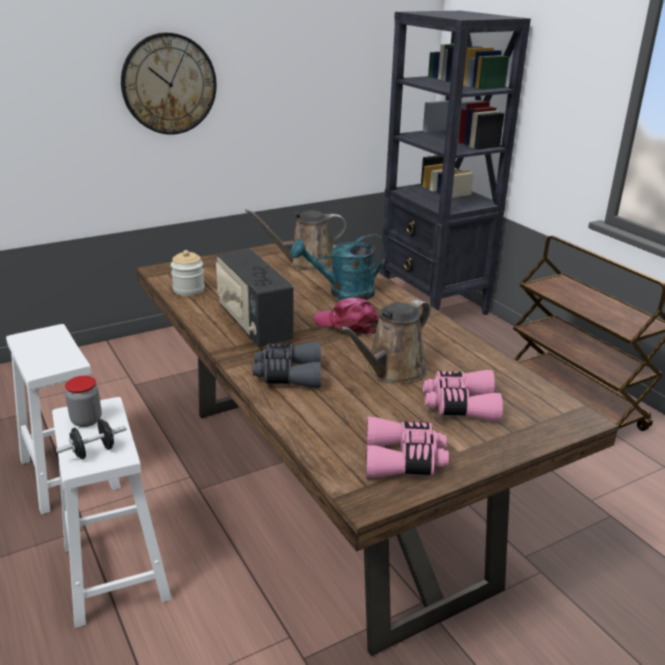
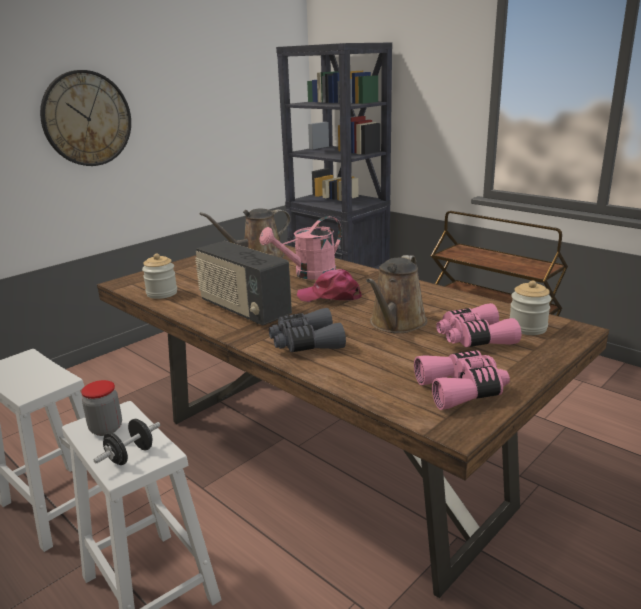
camera: 15 degrees left, 5 degrees down
(343, 293) = (308, 274): turquoise watering can -> pink watering can
(527, 405) = (527, 328): none -> jar

